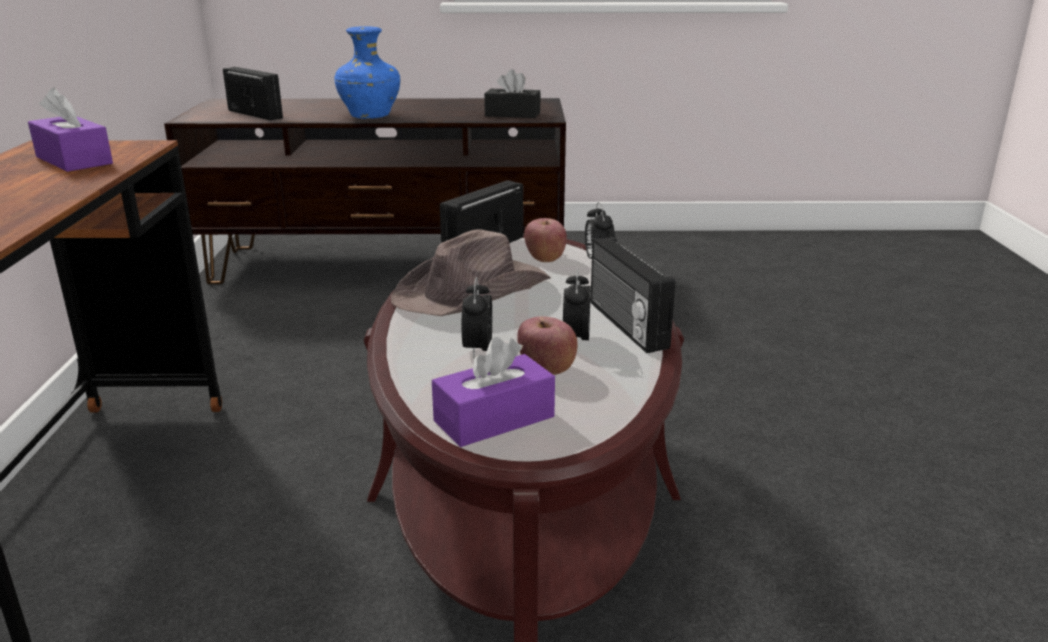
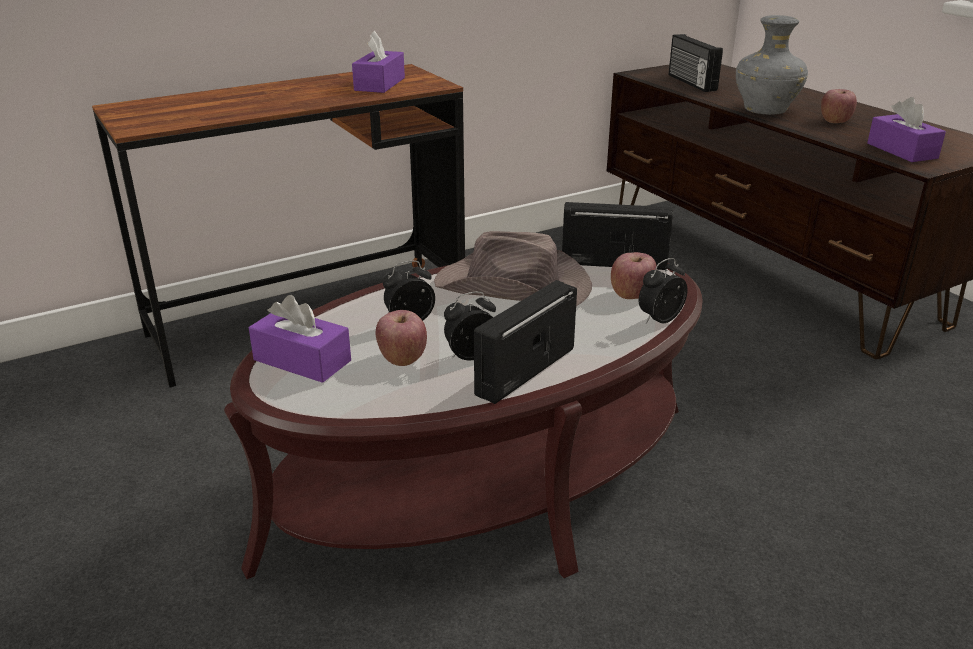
camera: 60 degrees right, 5 degrees up
(256, 114) = (690, 82): radio -> radio turned 150 degrees clockwise
(369, 116) = (764, 111): blue vase -> grey vase
(429, 110) = (835, 121): none -> apple
(512, 114) = (902, 151): black tissue box -> purple tissue box

